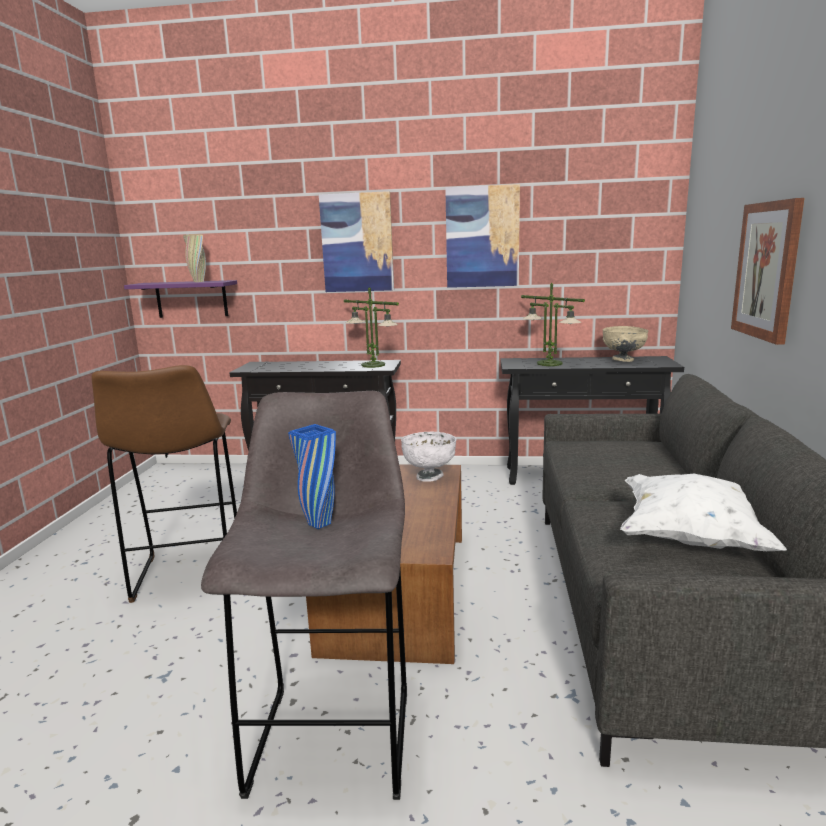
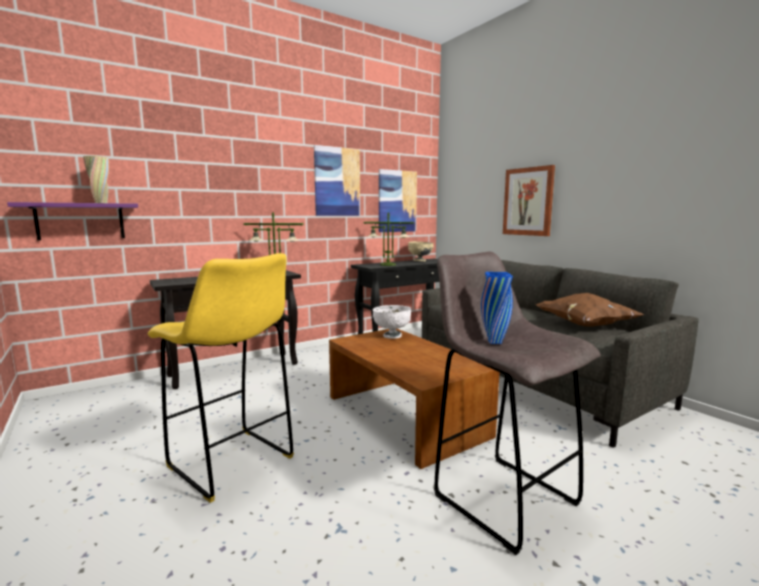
camera: 40 degrees left, 5 degrees down
(188, 575) = (233, 463): brown stool -> yellow stool
(357, 243) = (250, 179): picture -> picture (397, 201)
(691, 537) = (584, 325): white pillow -> brown pillow

